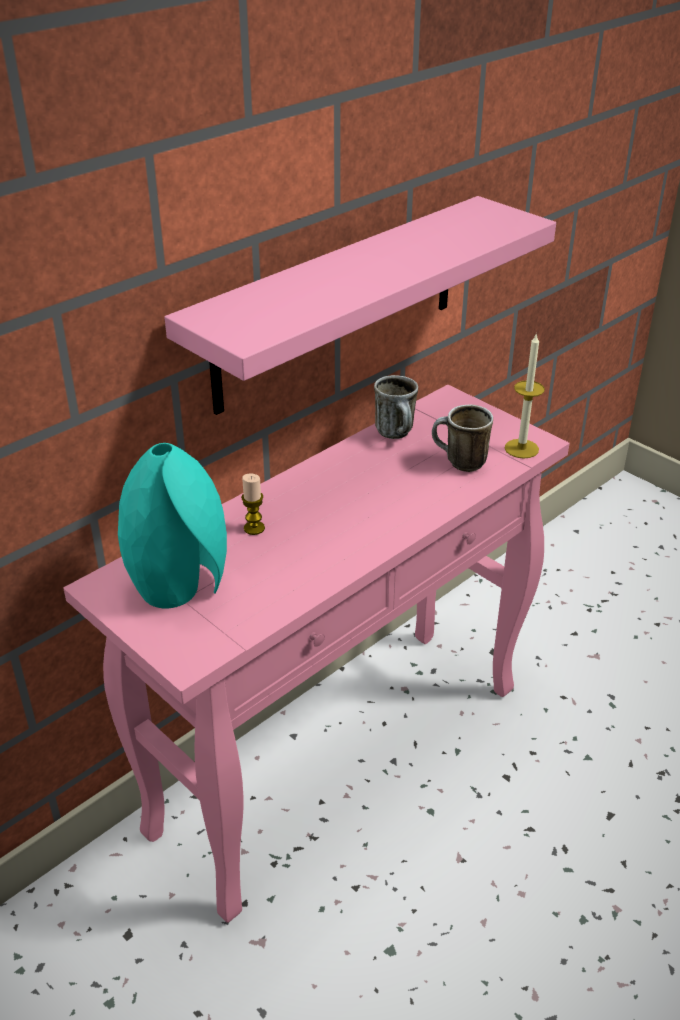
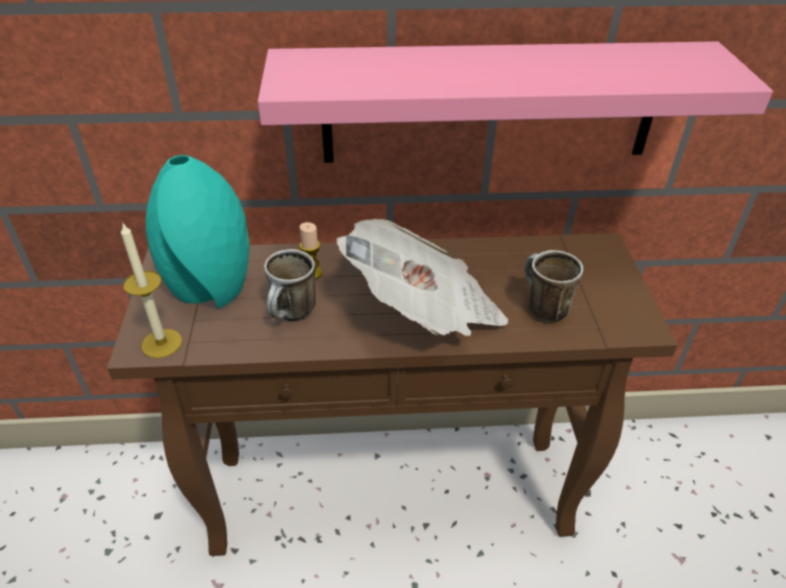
camera: 40 degrees right, 5 degrees up
(341, 755) = (393, 493): pink console table -> brown console table
(382, 508) = (425, 311): none -> newspaper
(398, 435) = (518, 255): mug -> mug (293, 315)
(521, 448) = (618, 325): candle -> candle (162, 343)

